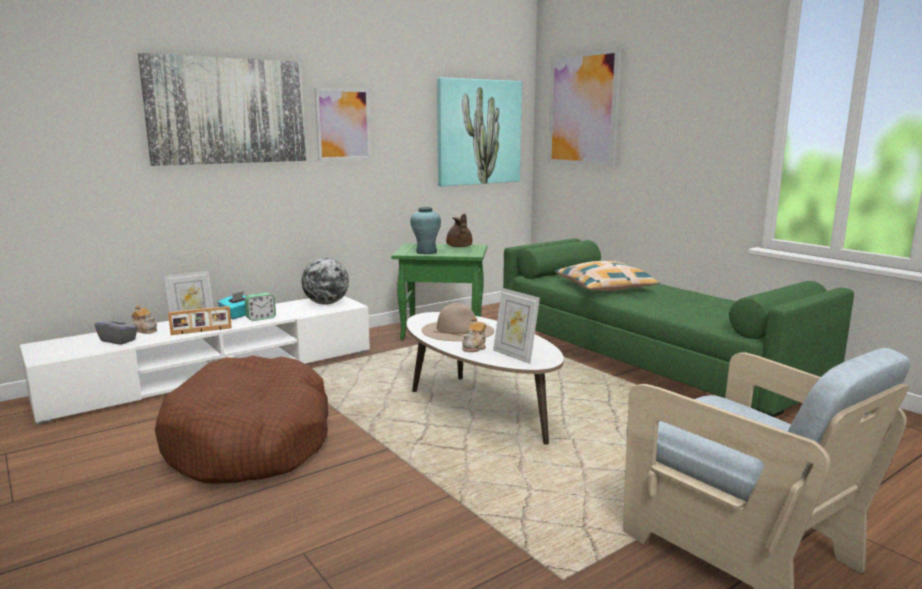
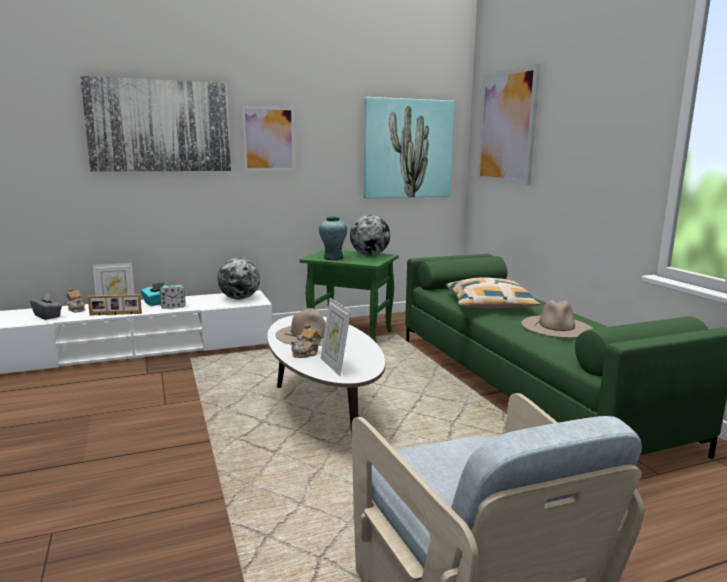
camera: 15 degrees right, 0 degrees up
(251, 441) = (106, 416): brown dog bed -> none
(459, 247) = (369, 255): brown teapot -> globe
(684, 301) = (556, 326): none -> beige hat

